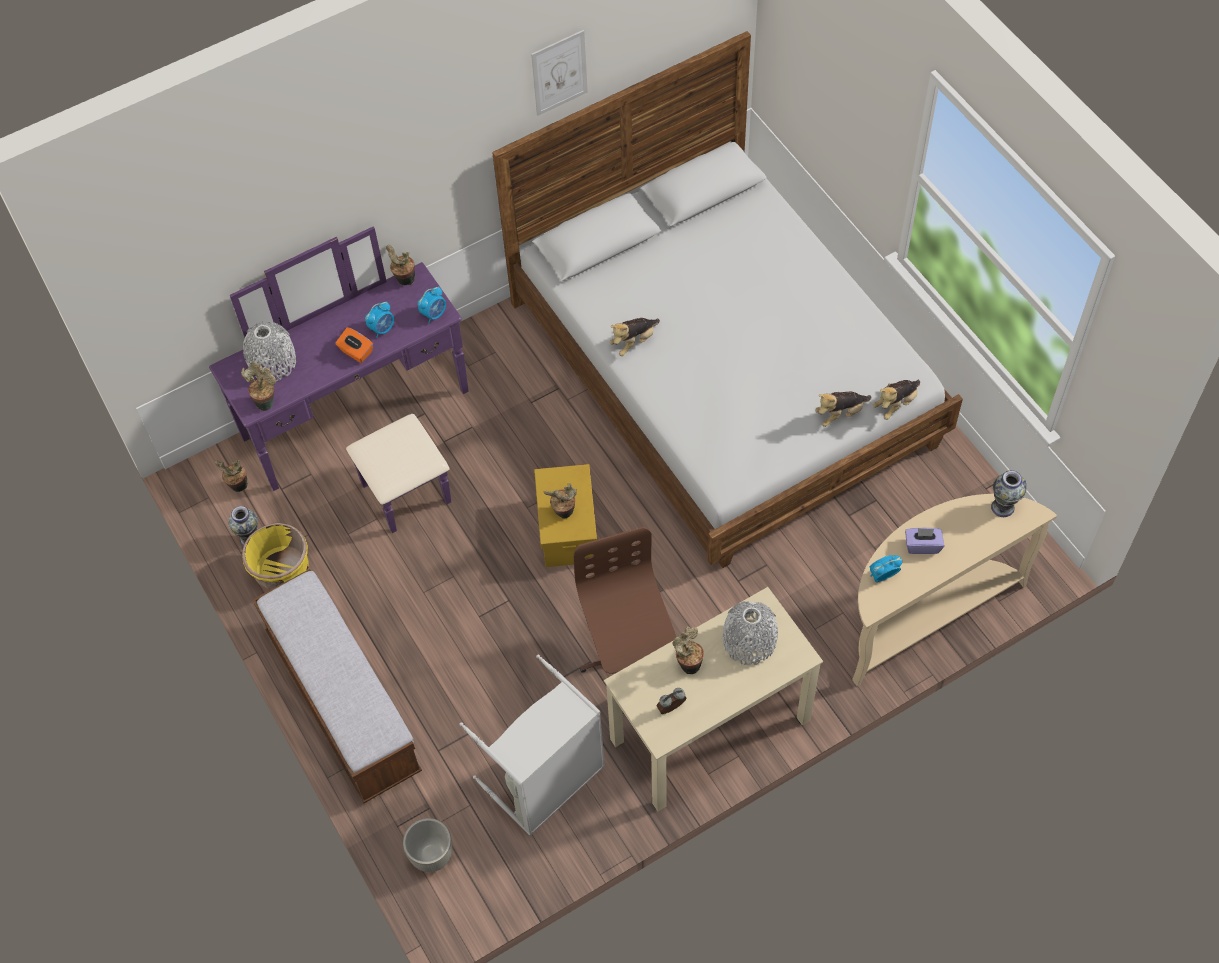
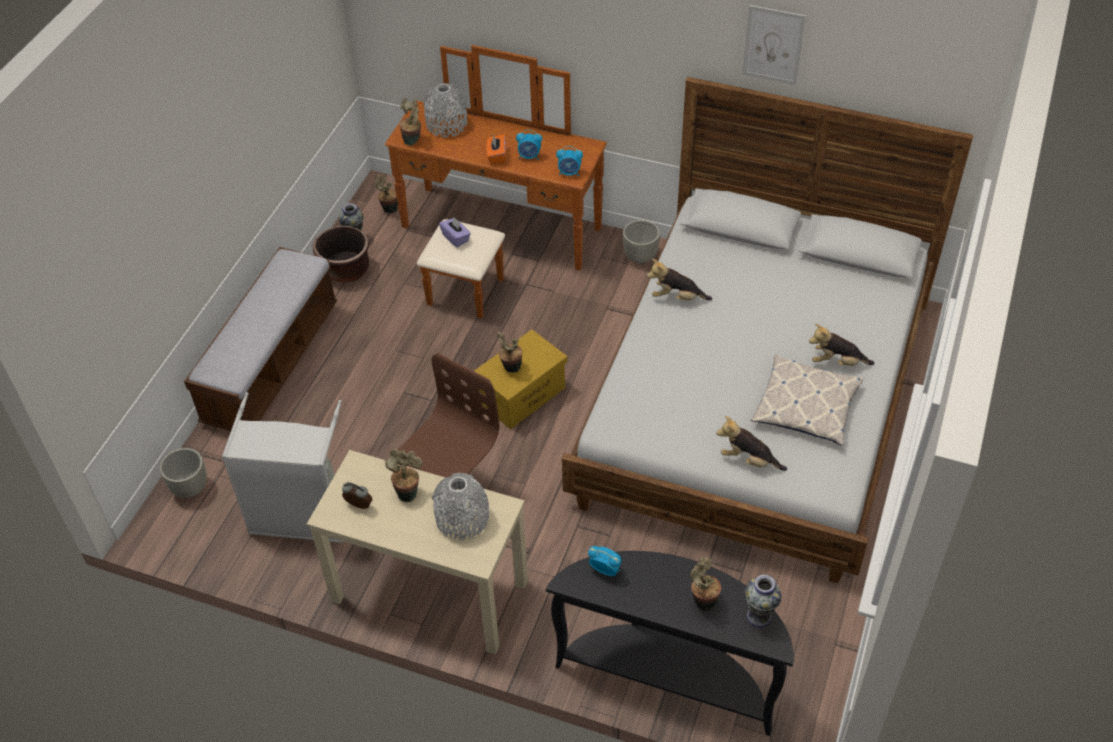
camera: 50 degrees right, 10 degrees down
(282, 570) = (345, 270): yellow planter -> brown planter
(368, 431) = (494, 242): purple dresser -> brown dresser
(404, 280) = (580, 142): potted plant -> potted plant (702, 601)
(497, 337) = (640, 257): none -> grey planter
(823, 340) = (806, 406): none -> pillow
(896, 404) = (799, 491): plush toy -> plush toy (837, 362)
(922, 545) = (662, 580): purple tissue box -> purple tissue box (456, 238)
(925, 613) = (669, 675): beige console table -> black console table

